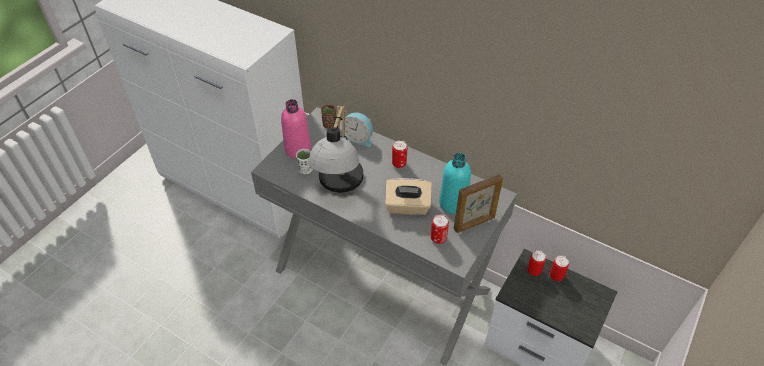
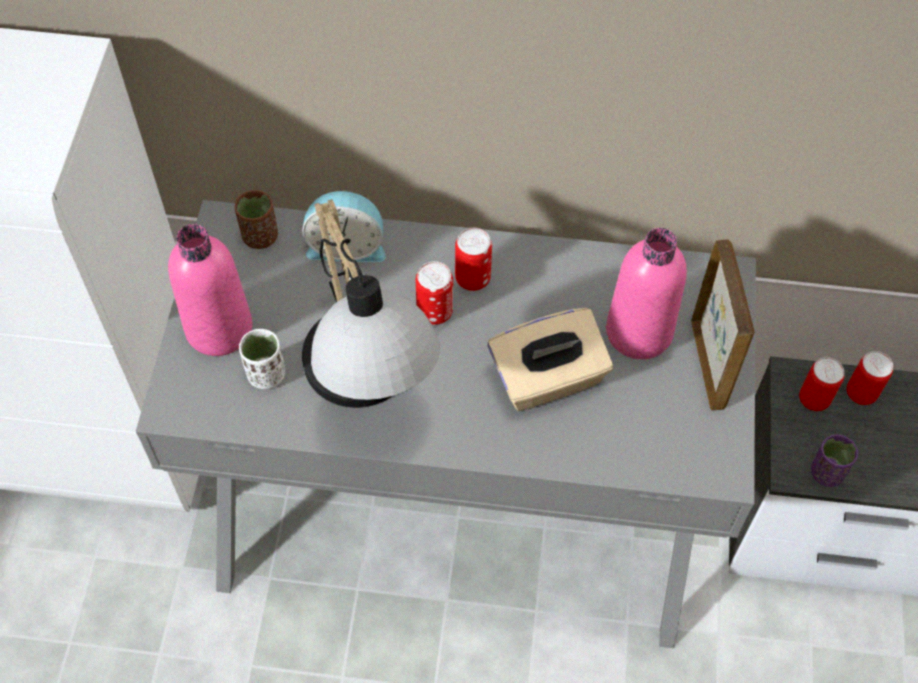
camera: 25 degrees left, 10 degrees up
(438, 238) = (653, 431): can -> can (434, 312)
(453, 203) = (639, 332): turquoise bottle -> pink bottle
(474, 223) = (708, 364): picture frame -> picture frame turned 45 degrees counterclockwise
(524, 300) = (826, 472): none -> purple cup

